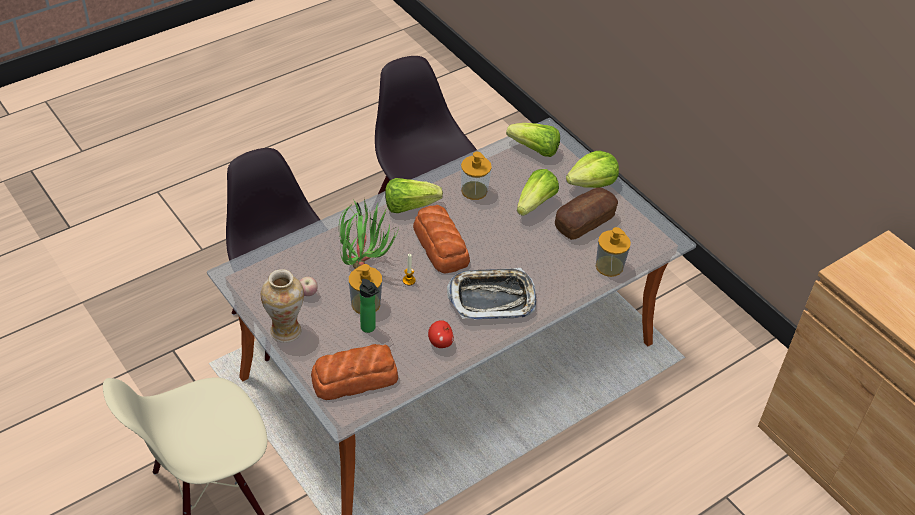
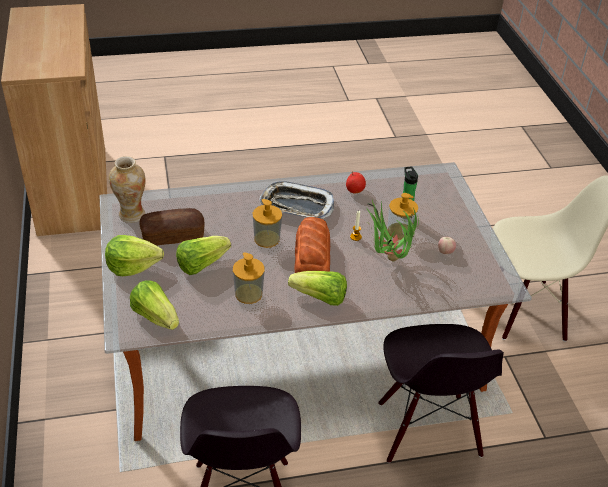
camera: 155 degrees left, 5 degrees down
(285, 331) = (472, 231): vase -> vase (132, 215)
(353, 378) = (429, 189): bread -> none
(609, 266) = (185, 199): soap dispenser -> soap dispenser (267, 239)

